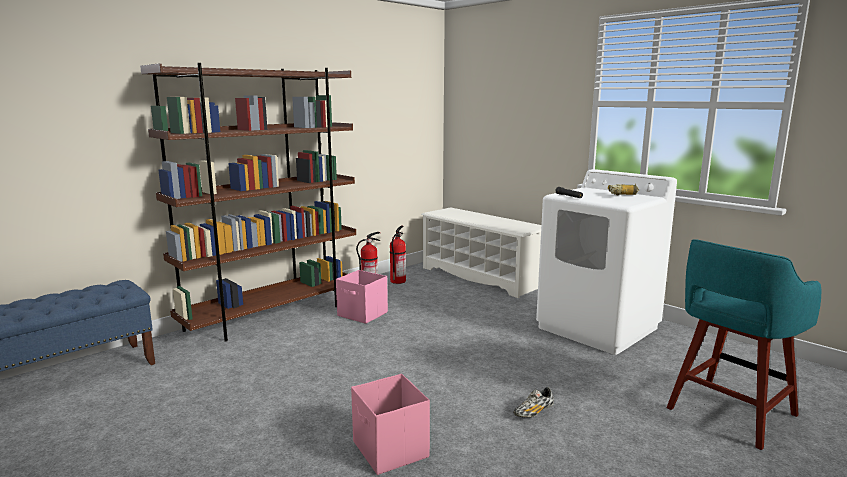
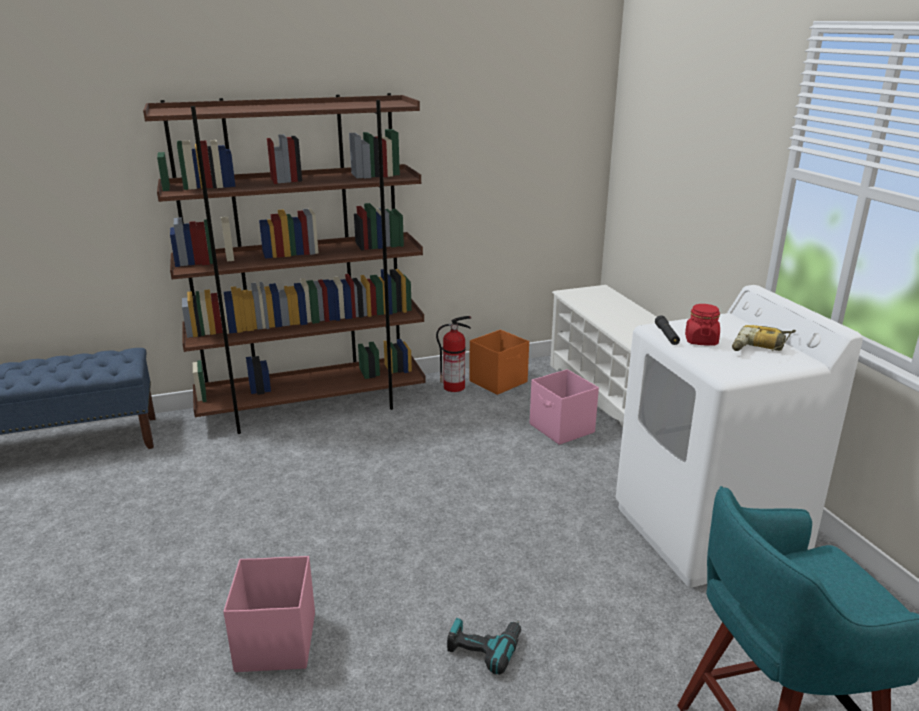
camera: 25 degrees right, 10 degrees up
(363, 314) = (411, 428): pink storage box -> pink storage box (562, 429)
(398, 281) = (499, 381): fire extinguisher -> orange storage box
(533, 412) = (484, 647): shoe -> power drill
(590, 196) = (700, 341): none -> red jar

